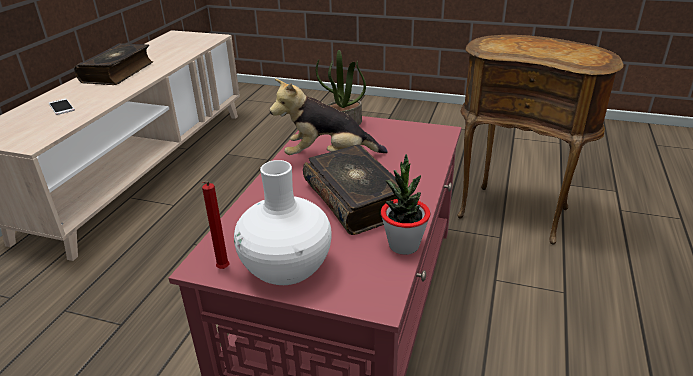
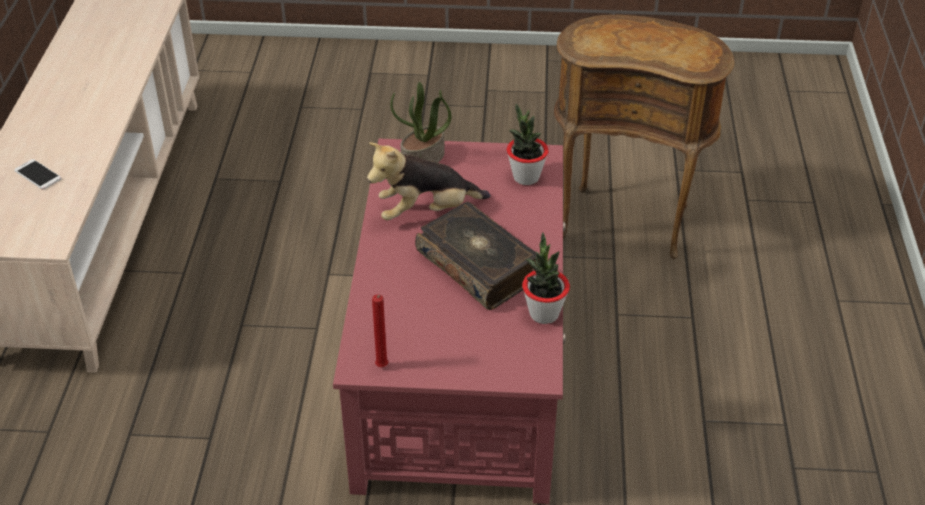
camera: 15 degrees left, 10 degrees up
(118, 72) = (68, 97): book -> none
(286, 268) = (442, 356): white vase -> none
(423, 143) = (526, 177): none -> potted plant

